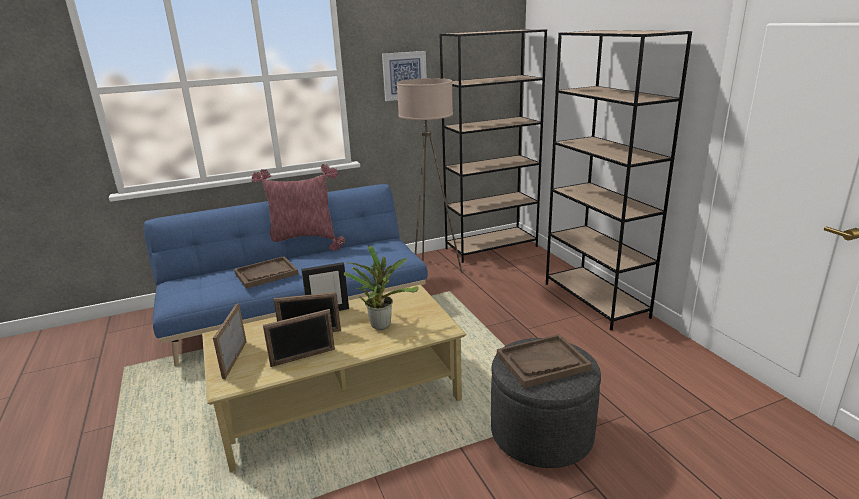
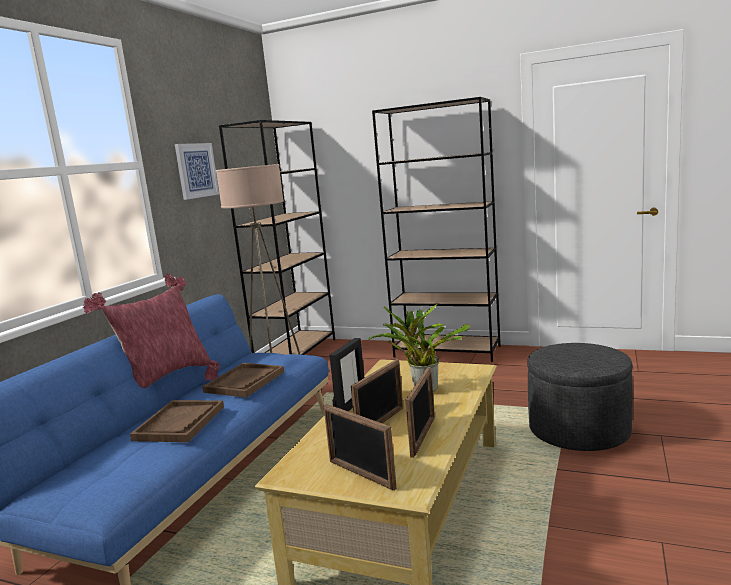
camera: 45 degrees left, 10 degrees down
(542, 362) = (577, 355): brown tray -> brown tray (245, 382)

